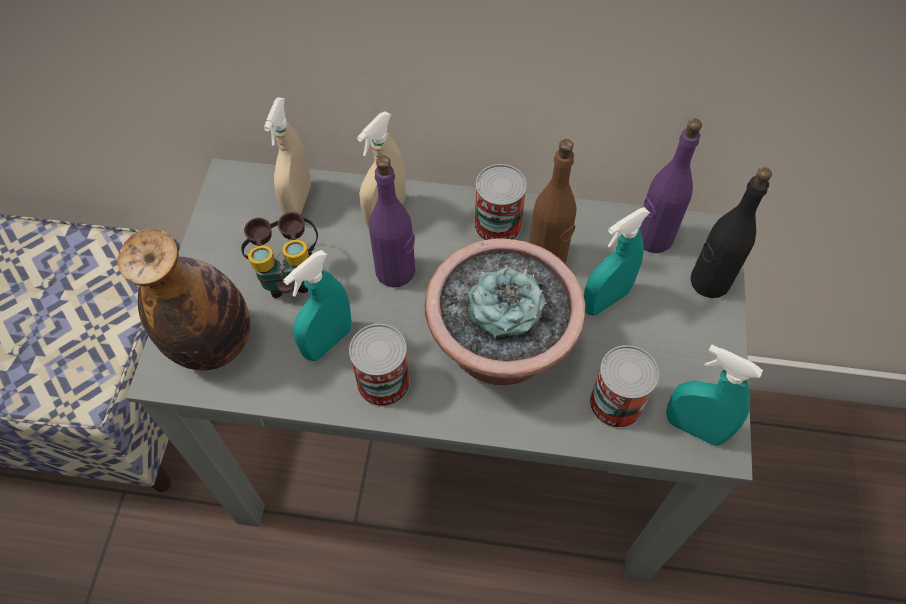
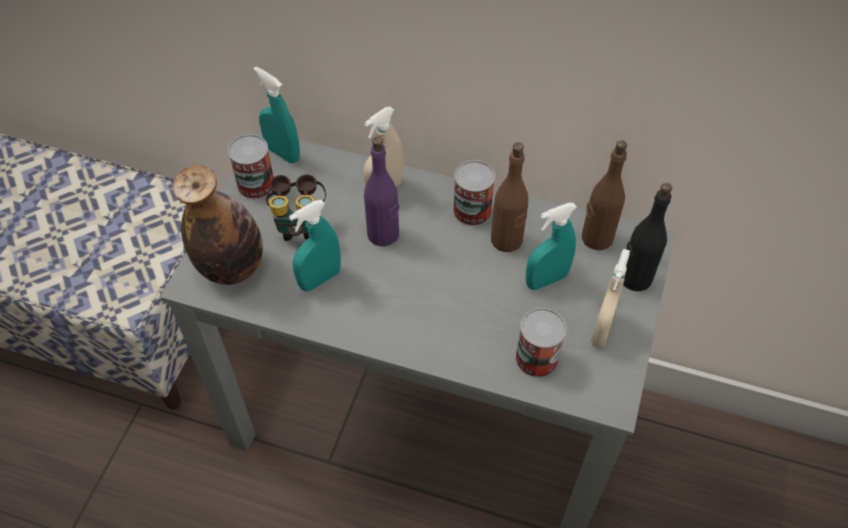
camera: 10 degrees right, 5 degrees down
(298, 201) = (317, 171): beige spray bottle -> beige spray bottle (601, 329)
(383, 382) = (356, 315): can -> can (256, 184)
(500, 347) = (453, 303): potted plant -> none
(653, 238) = (596, 238): purple bottle -> brown bottle
(694, 428) = (595, 386): turquoise spray bottle -> turquoise spray bottle (283, 153)

